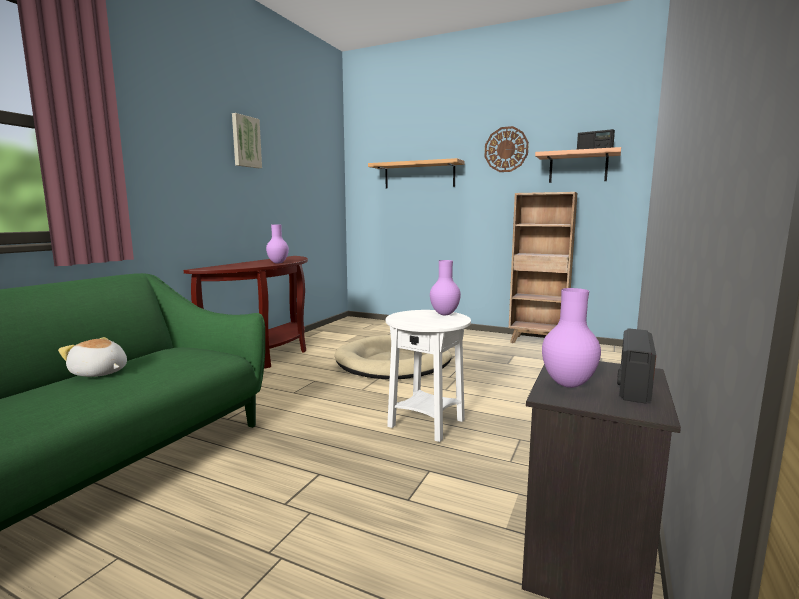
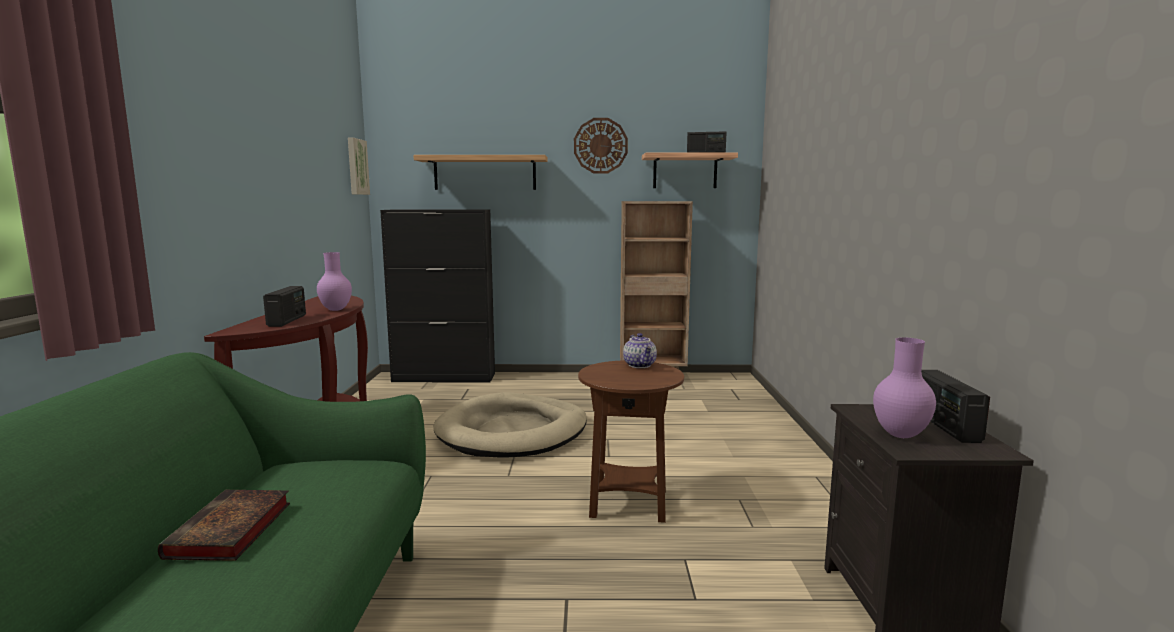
camera: 25 degrees left, 0 degrees up
(99, 373) = (230, 532): plush toy -> book
(239, 266) = (287, 321): none -> radio
(245, 142) = (263, 124): picture -> picture (356, 167)
(383, 324) = (444, 378): none -> black cabinet
(426, 424) = (629, 504): white side table -> brown side table
(445, 314) = (640, 365): purple vase -> teapot

